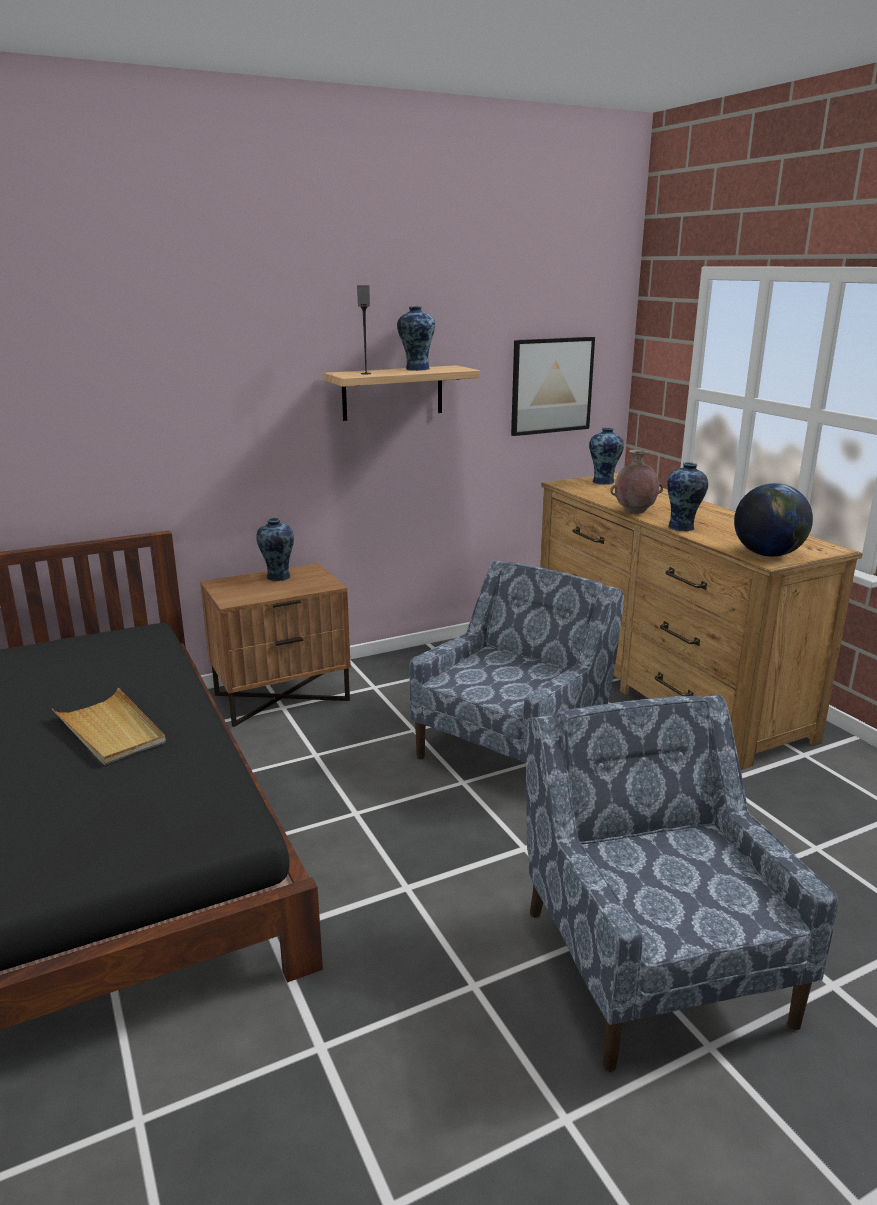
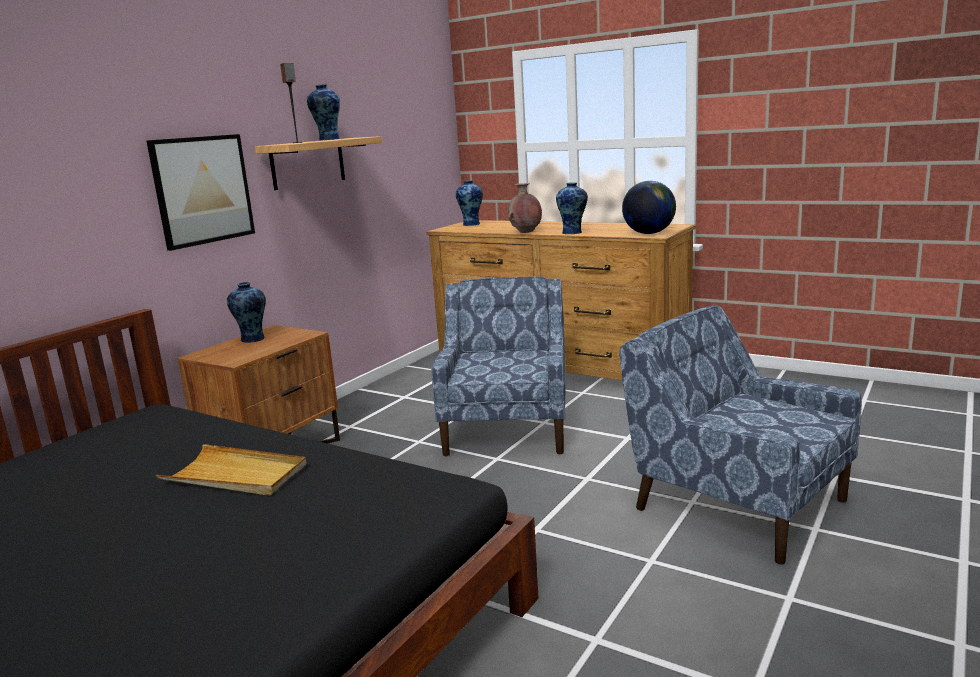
camera: 30 degrees left, 5 degrees down
(551, 385) = (412, 154): picture -> picture (203, 190)

